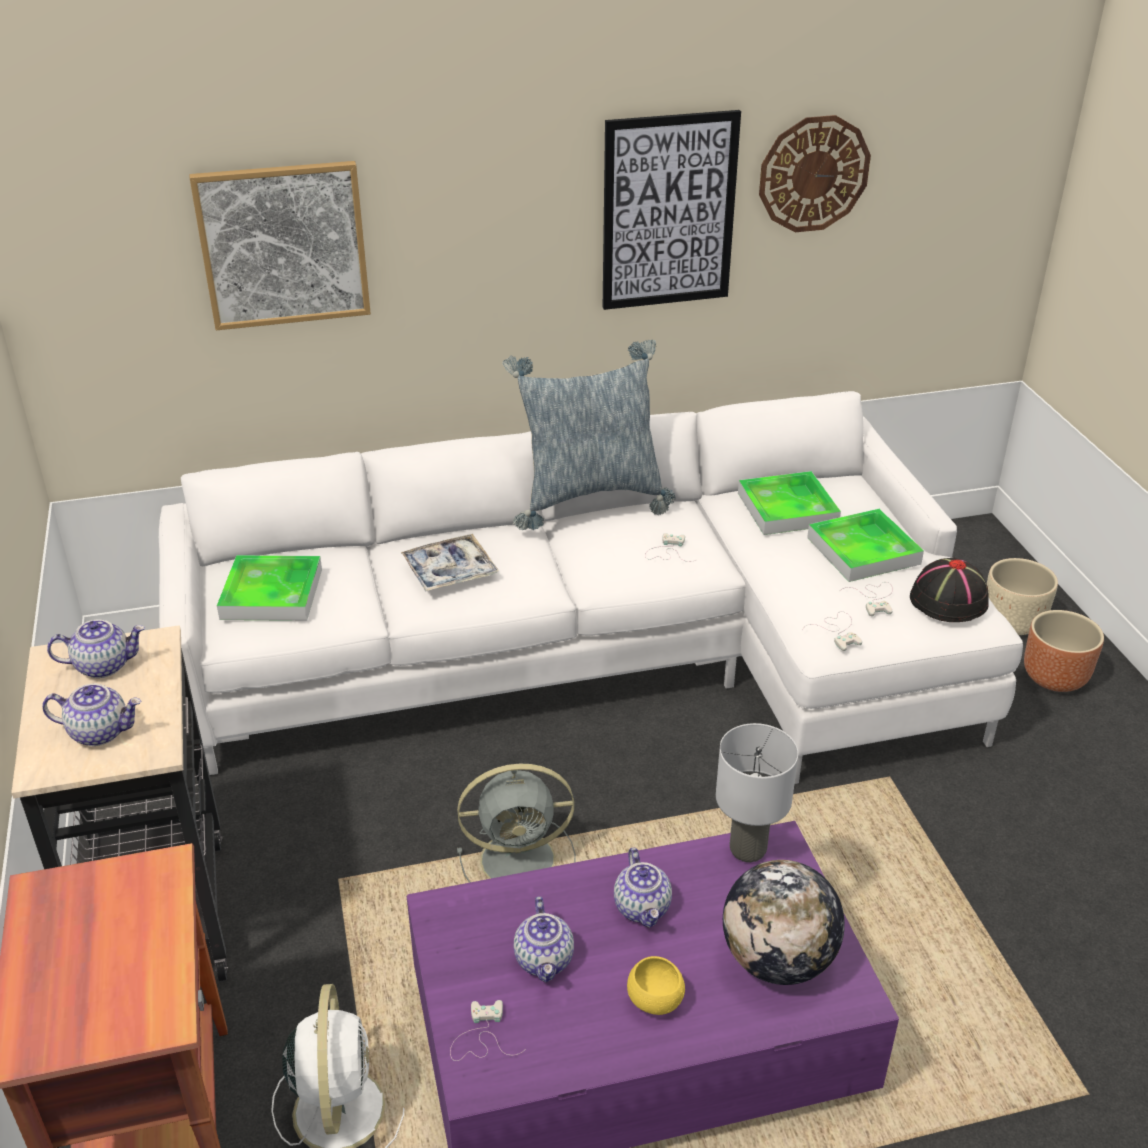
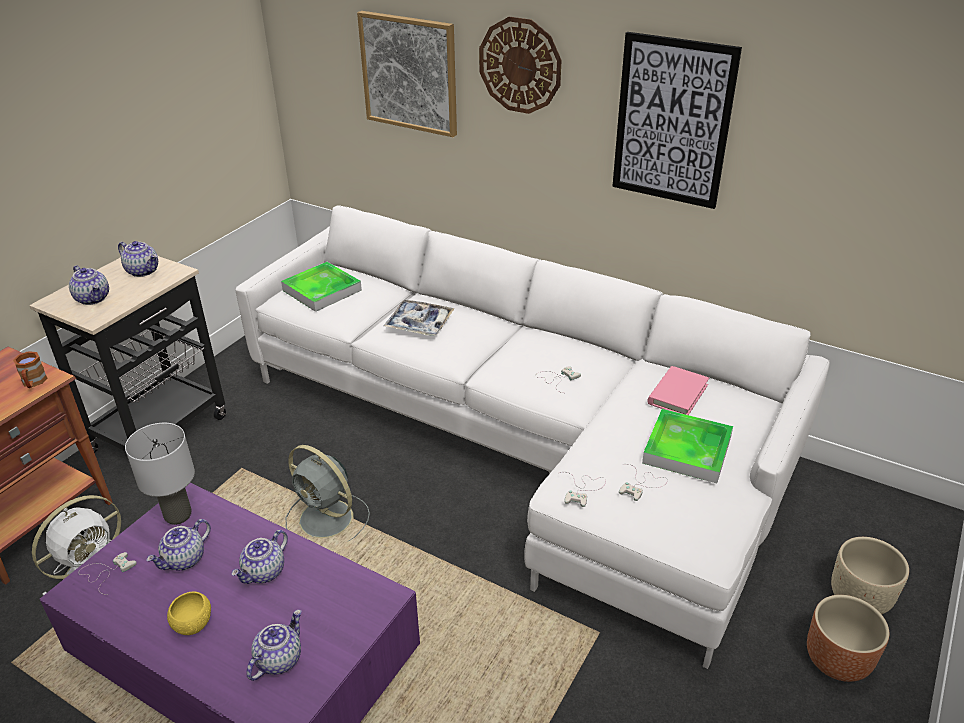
camera: 45 degrees right, 0 degrees up
(150, 884) = (33, 383): none -> brown mug
(587, 508) = (552, 329): pillow -> none
(745, 849) = (362, 585): white table lamp -> white table lamp (178, 515)
(778, 960) = (278, 659): globe -> teapot
(787, 508) = (677, 394): tray -> pink book
(813, 174) = (807, 123): wall clock -> wall clock (520, 65)
(948, 601) = (696, 519): black hat -> none

